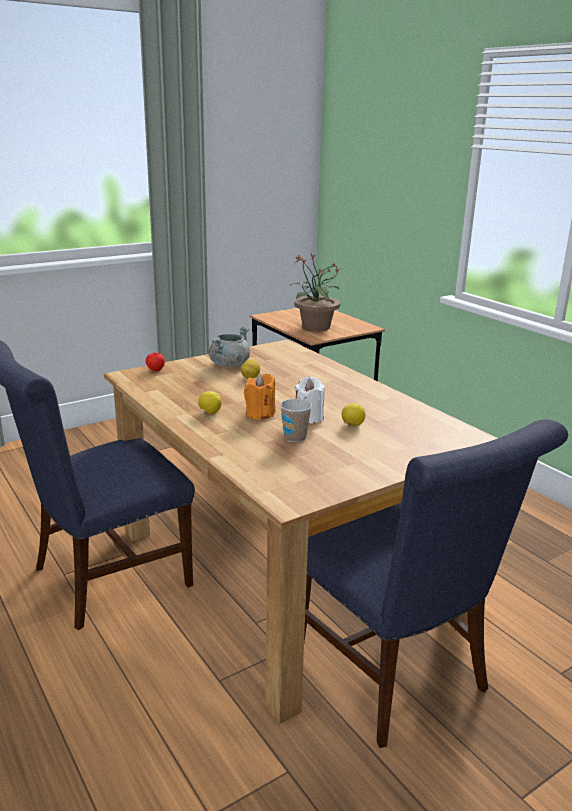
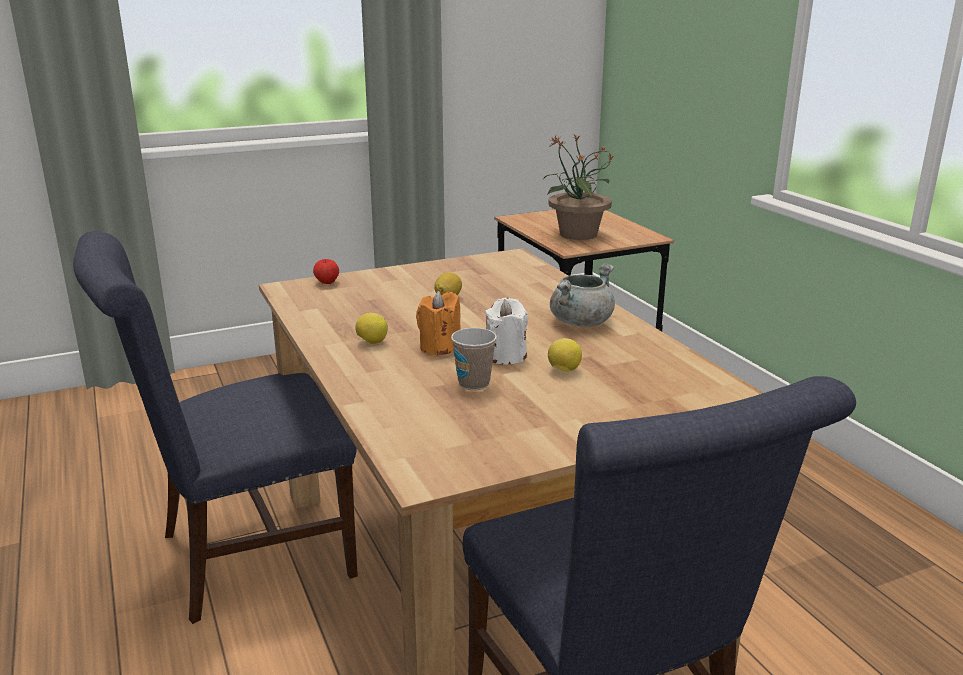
camera: 10 degrees right, 0 degrees up
(229, 364) = (428, 278): grey cooking pot -> grey cooking pot (581, 321)

